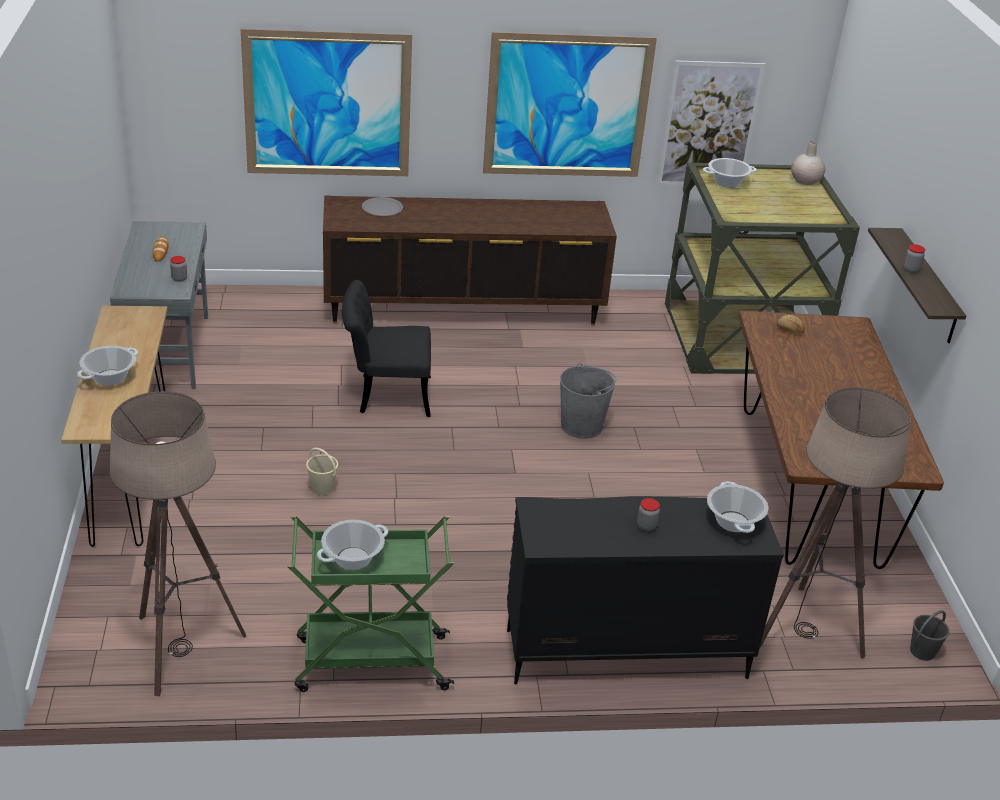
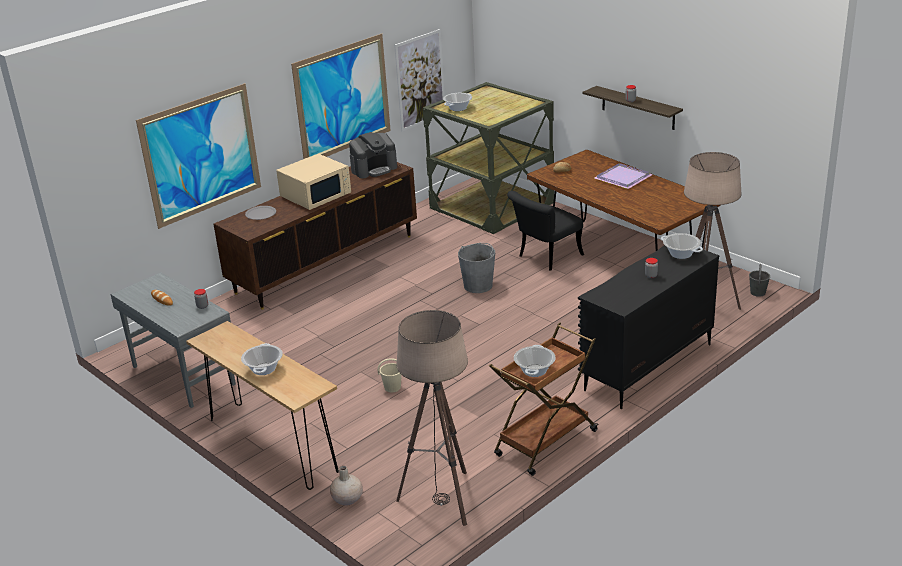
camera: 35 degrees left, 5 degrees down
(371, 664) = (545, 443): green cart -> brown cart
(385, 395) = (352, 327): black chair -> black chair (545, 258)
(467, 215) = (316, 195): none -> beige microwave
(572, 216) = (374, 169): none -> coffee machine
(805, 181) = (492, 91): beige vase -> beige vase (347, 499)
(855, 379) = (623, 177): none -> purple tray

